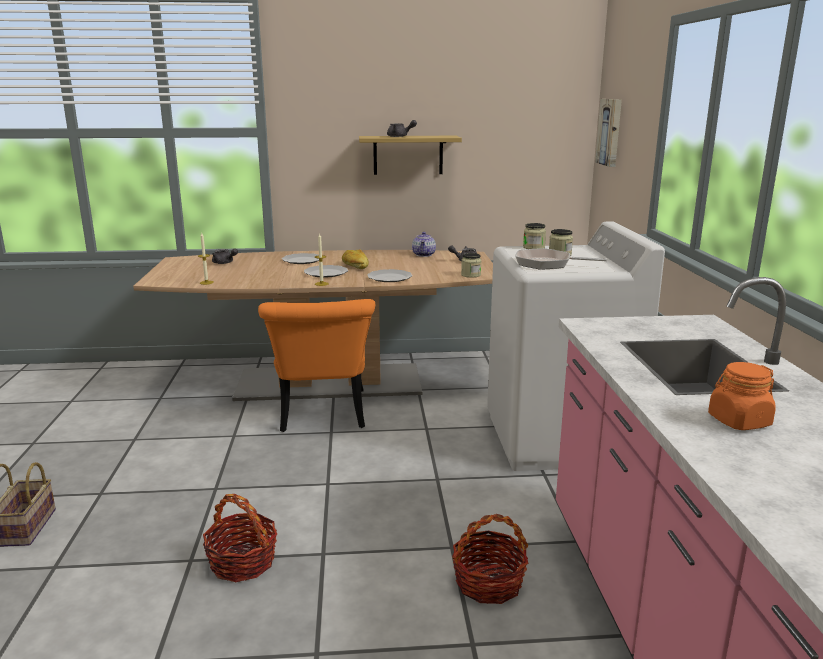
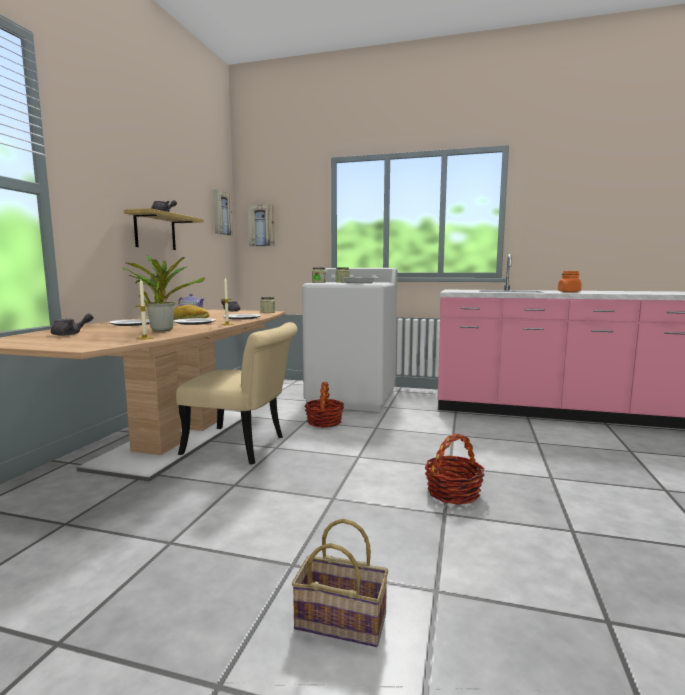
camera: 70 degrees left, 10 degrees down
(262, 276) = (162, 330): none -> potted plant
(323, 417) = (244, 447): orange chair -> beige chair
(488, 583) = (488, 432): basket -> basket (324, 422)
(557, 114) = (221, 213): none -> picture

